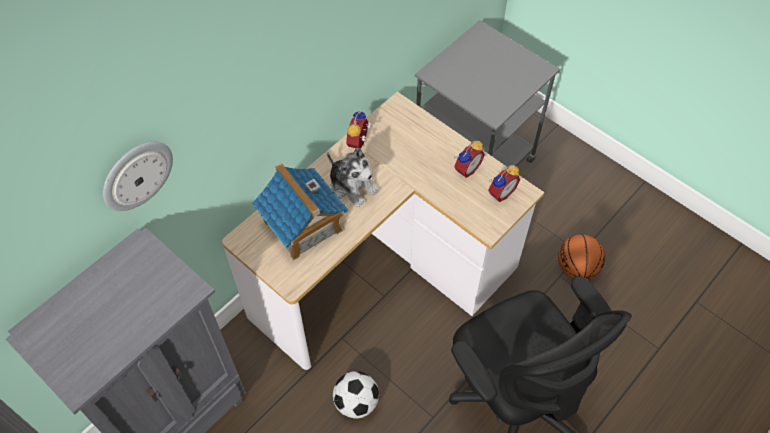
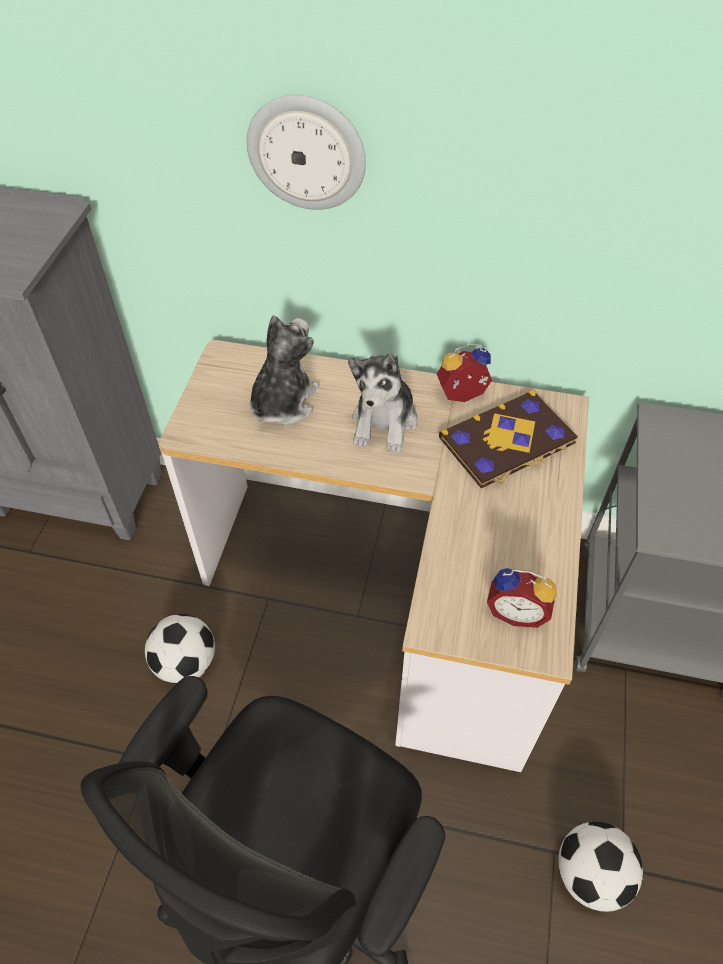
camera: 60 degrees right, 5 degrees down
(136, 174) = (92, 111): wall clock -> wall clock (307, 153)
(303, 226) = (283, 402): toy house -> plush toy
(403, 140) = (508, 442): none -> book
(466, 168) = (524, 542): alarm clock -> none
(577, 268) = (590, 874): basketball -> football

